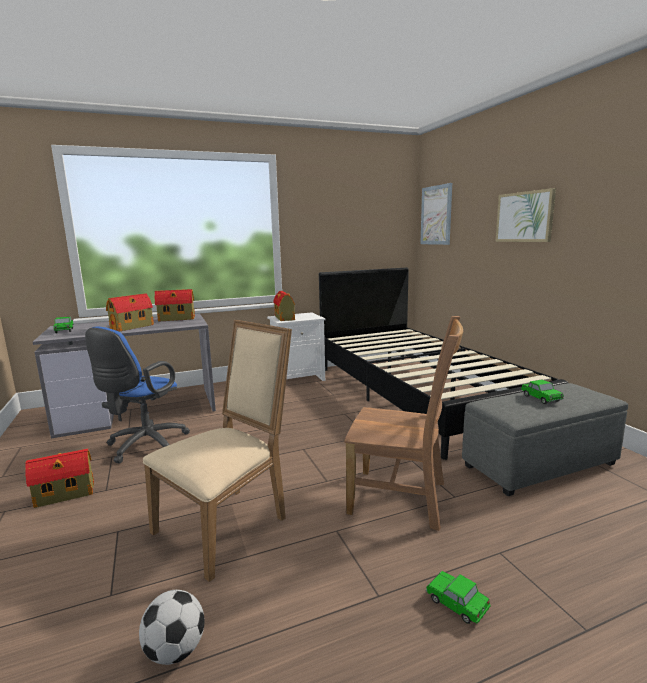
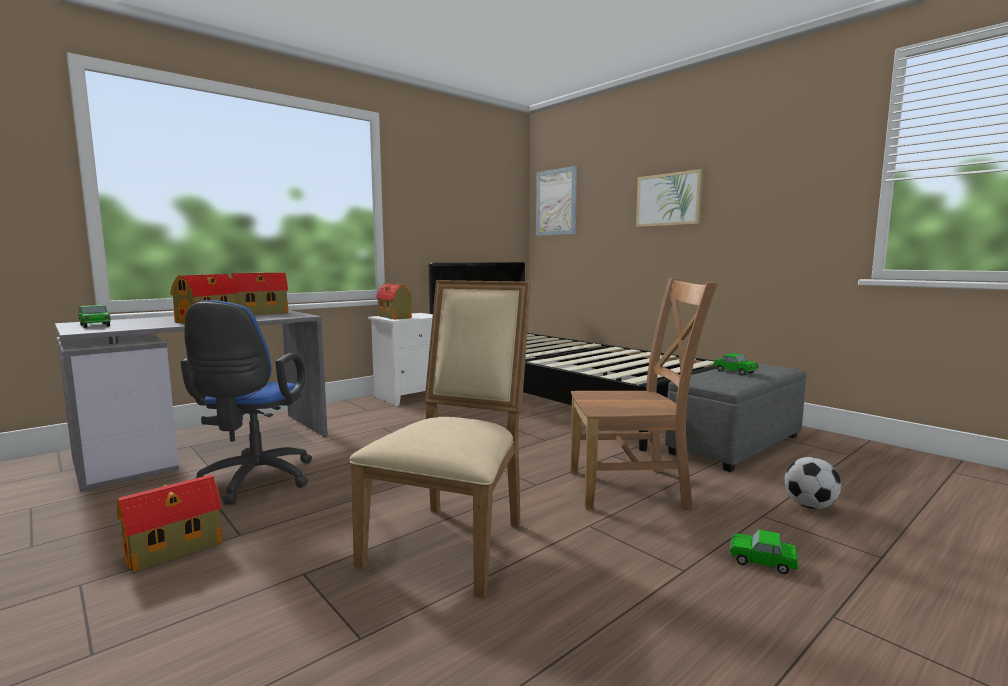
camera: 20 degrees left, 5 degrees down
(175, 650) = (504, 669): football -> football (809, 506)

